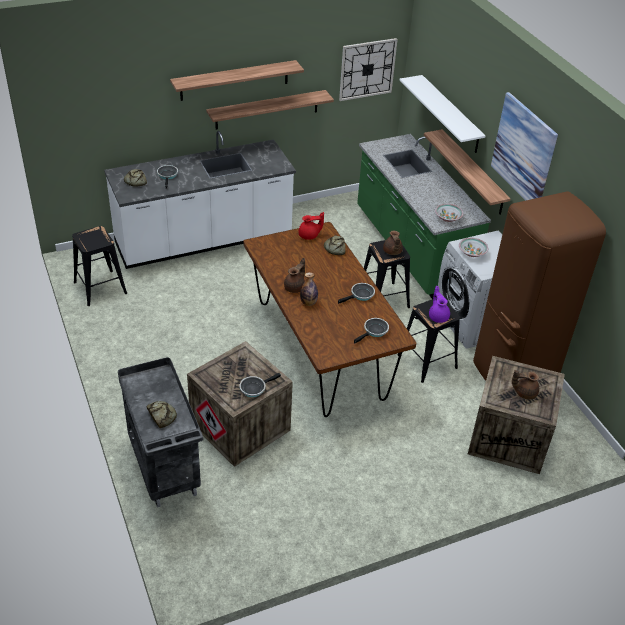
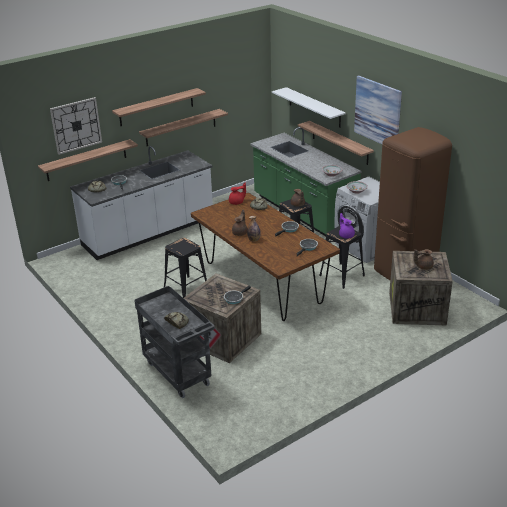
camera: 10 degrees left, 10 degrees down
(99, 288) = (81, 275): black stool -> black stool (186, 289)
(129, 139) = (86, 160): none -> shelf
(367, 69) = (246, 90): wall clock -> wall clock (76, 125)

